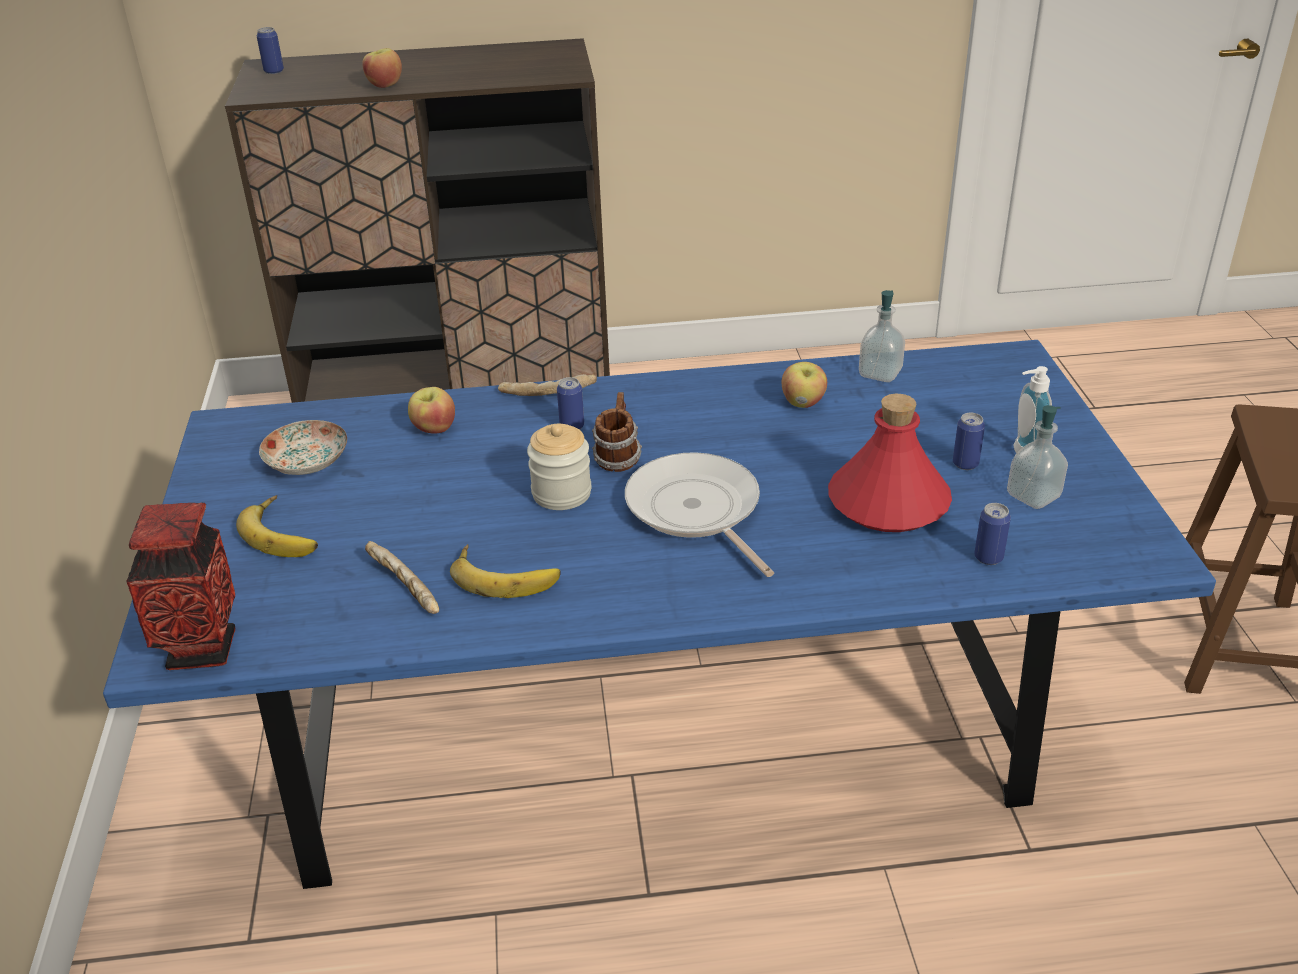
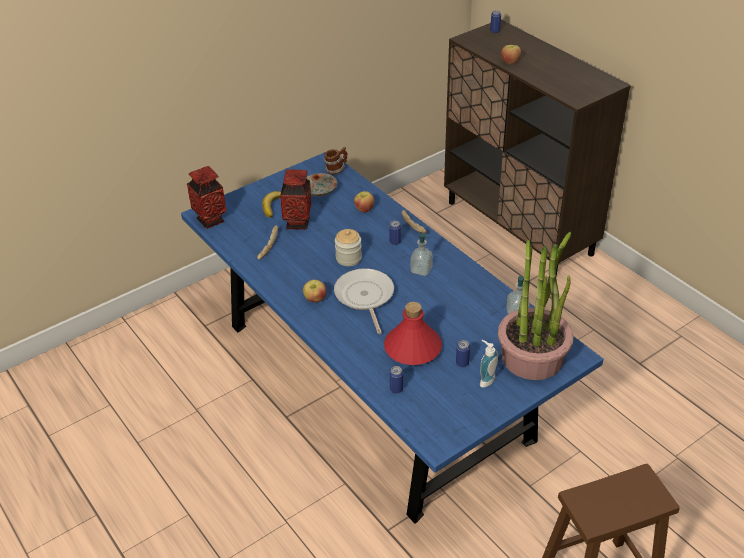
camera: 60 degrees right, 5 degrees up
(376, 522) = (298, 223): none -> vase
(506, 575) = (291, 266): banana -> none
(617, 458) = (383, 263): mug -> mug (336, 170)
(696, 511) = (364, 297): frying pan -> frying pan turned 45 degrees counterclockwise
(803, 403) = (469, 298): apple -> apple (315, 299)
(995, 394) = (532, 357): none -> potted plant
(1033, 496) = (454, 391): soap dispenser -> soap dispenser (421, 270)

